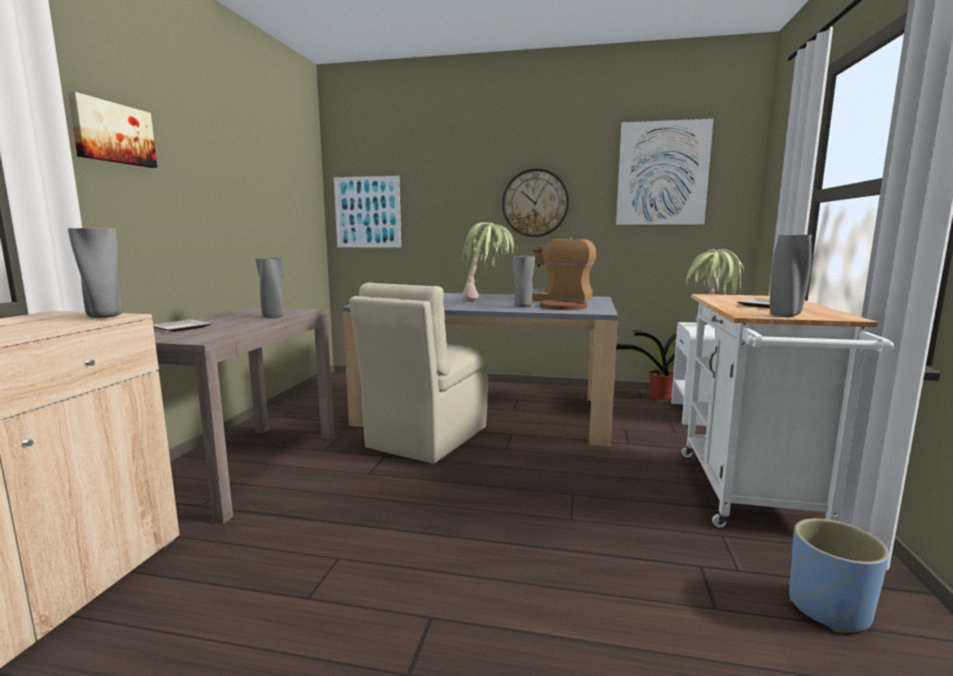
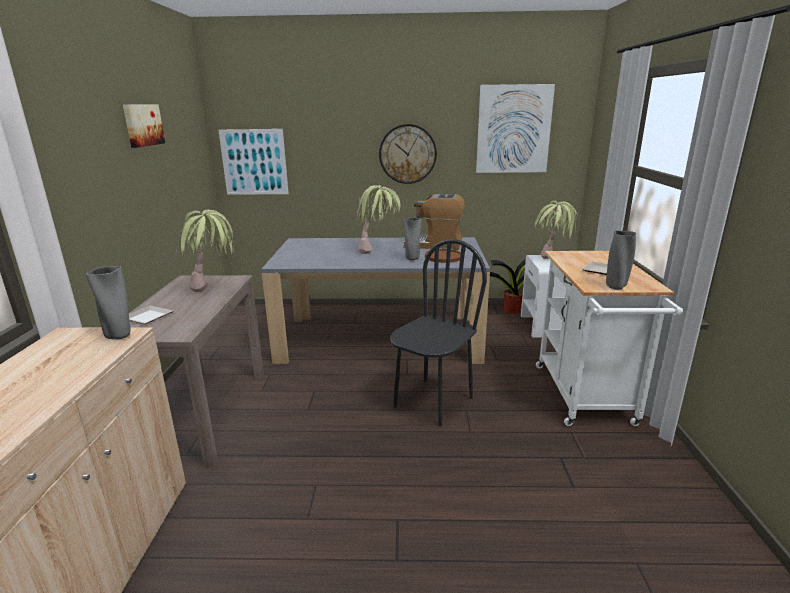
camera: 10 degrees left, 10 degrees up
(113, 133) = (58, 149): picture -> picture (142, 125)
(274, 317) = (215, 292): grey vase -> potted plant
(425, 438) = (341, 370): beige chair -> none
(530, 480) = (433, 402): none -> black chair
(829, 609) = (638, 477): blue planter -> none

